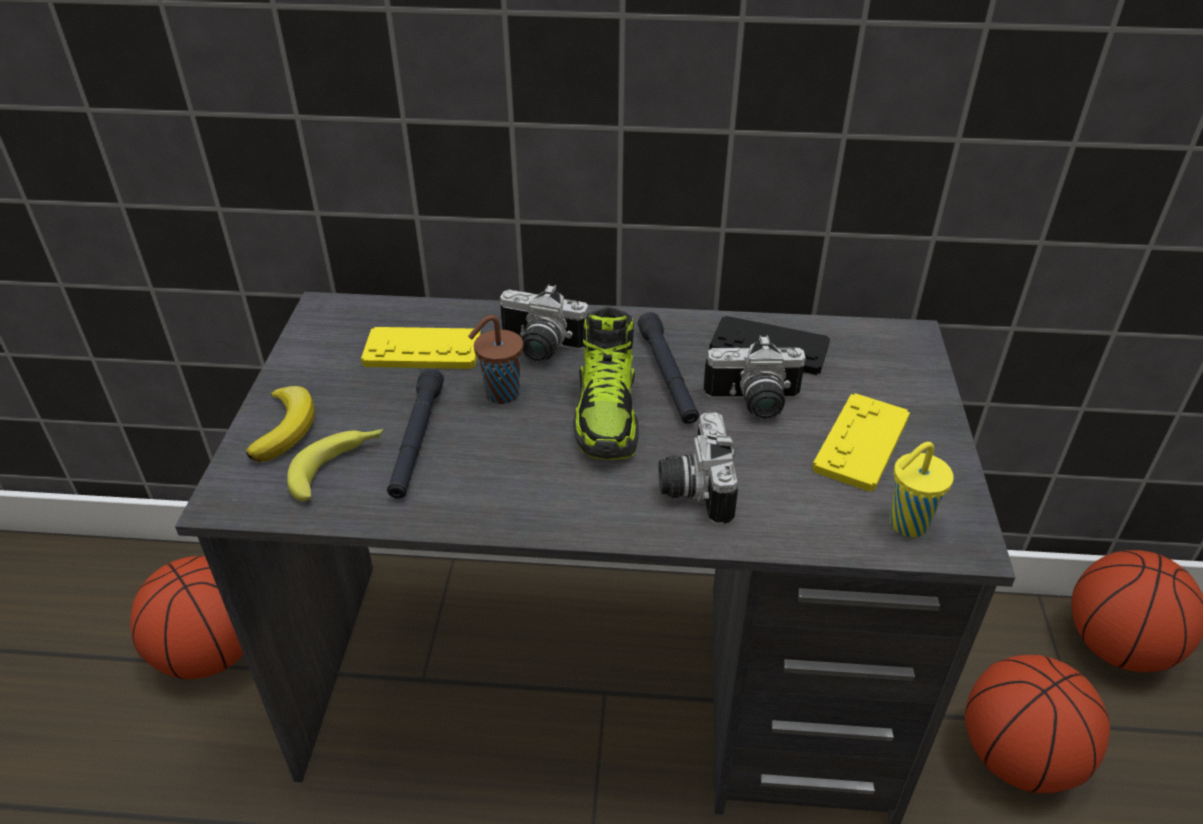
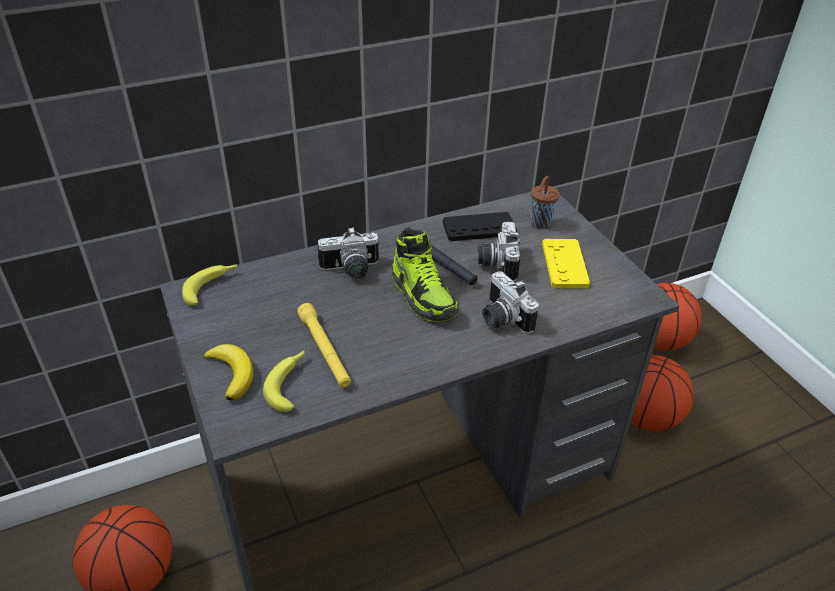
camera: 30 degrees left, 0 degrees up
(356, 313) = (211, 287): none -> banana
(416, 441) = (325, 350): black flashlight -> yellow flashlight
(422, 350) = (278, 296): yellow game controller -> none
(500, 395) = (351, 306): brown cup -> brown cup (540, 224)
(753, 404) = (496, 262): camera -> camera turned 120 degrees clockwise
(906, 525) = (616, 298): yellow cup -> none

